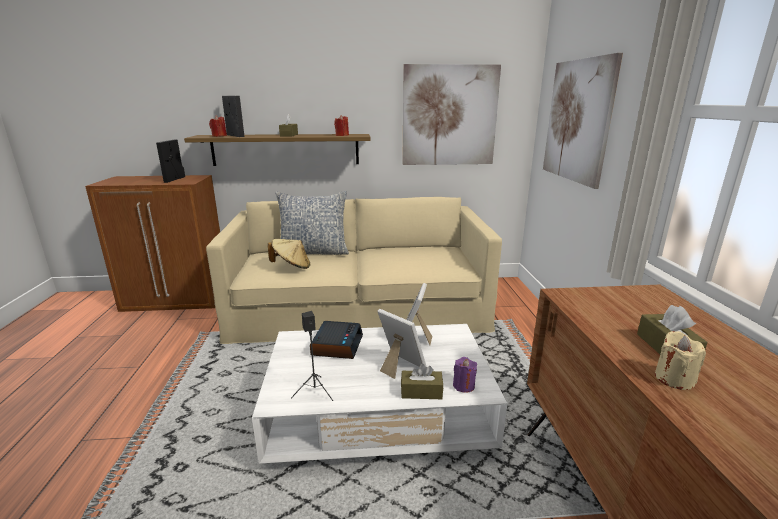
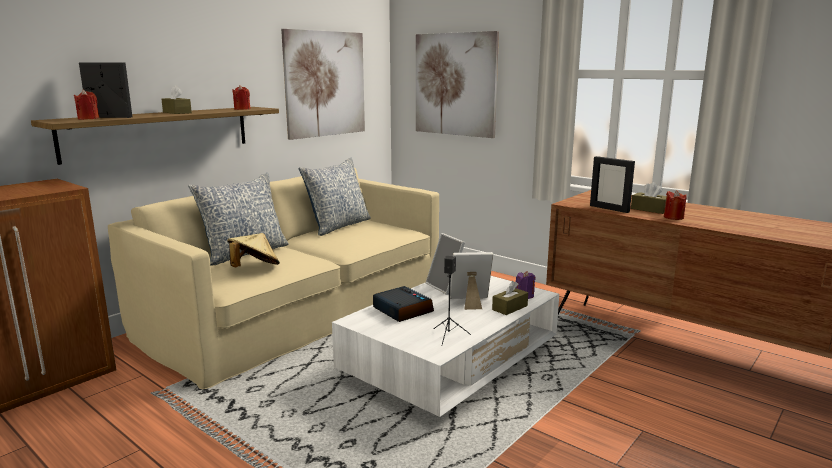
camera: 45 degrees left, 5 degrees down
(175, 179) = (26, 189): picture frame -> picture frame (609, 208)
(416, 248) = (338, 226): none -> pillow
(674, 379) = (673, 217): beige candle -> red candle

